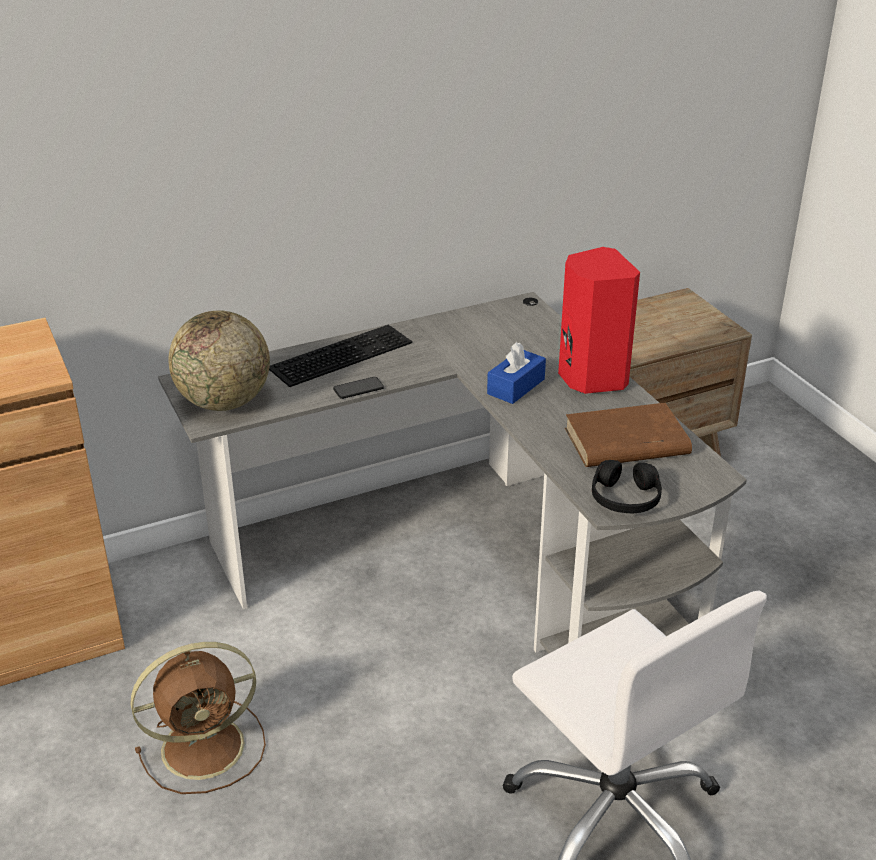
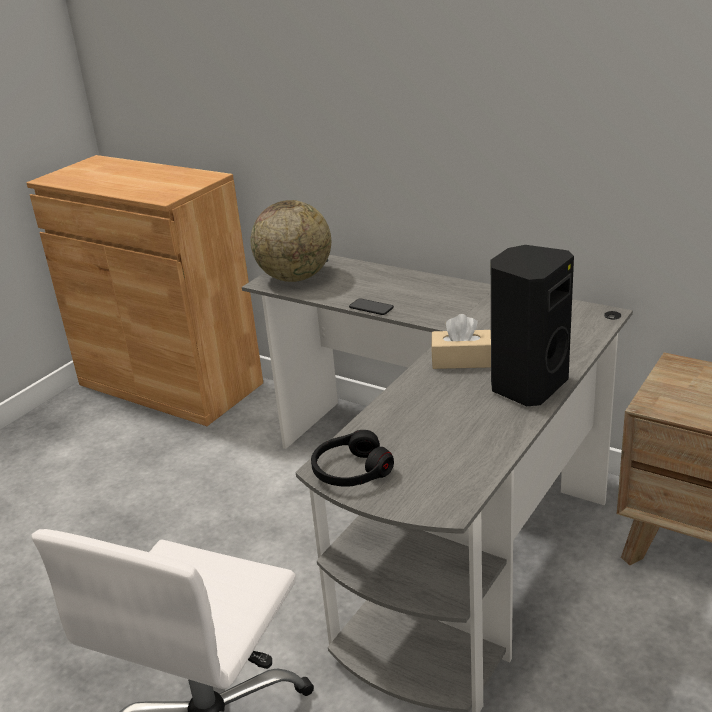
camera: 60 degrees right, 5 degrees down
(207, 746) = (146, 499): brown fan -> none
(340, 353) = (410, 284): keyboard -> none
(516, 386) = (462, 360): blue tissue box -> beige tissue box
(590, 378) = (526, 386): red speaker -> black speaker
(625, 442) = (442, 440): brown book -> none

